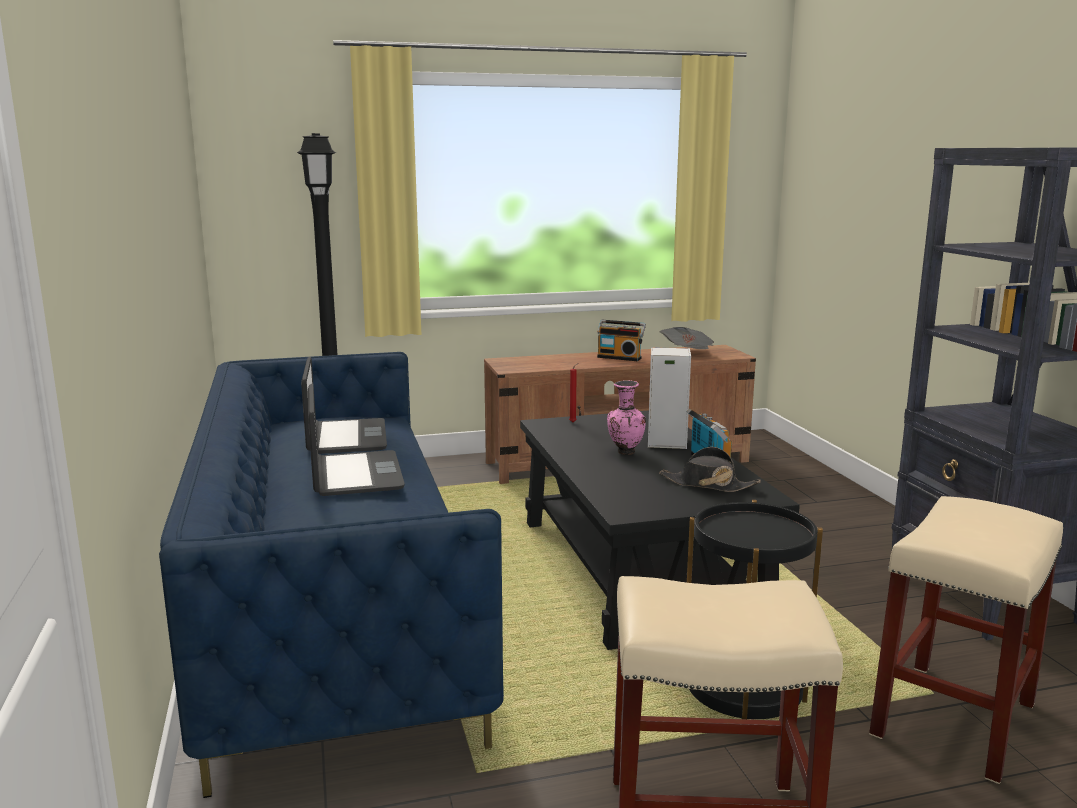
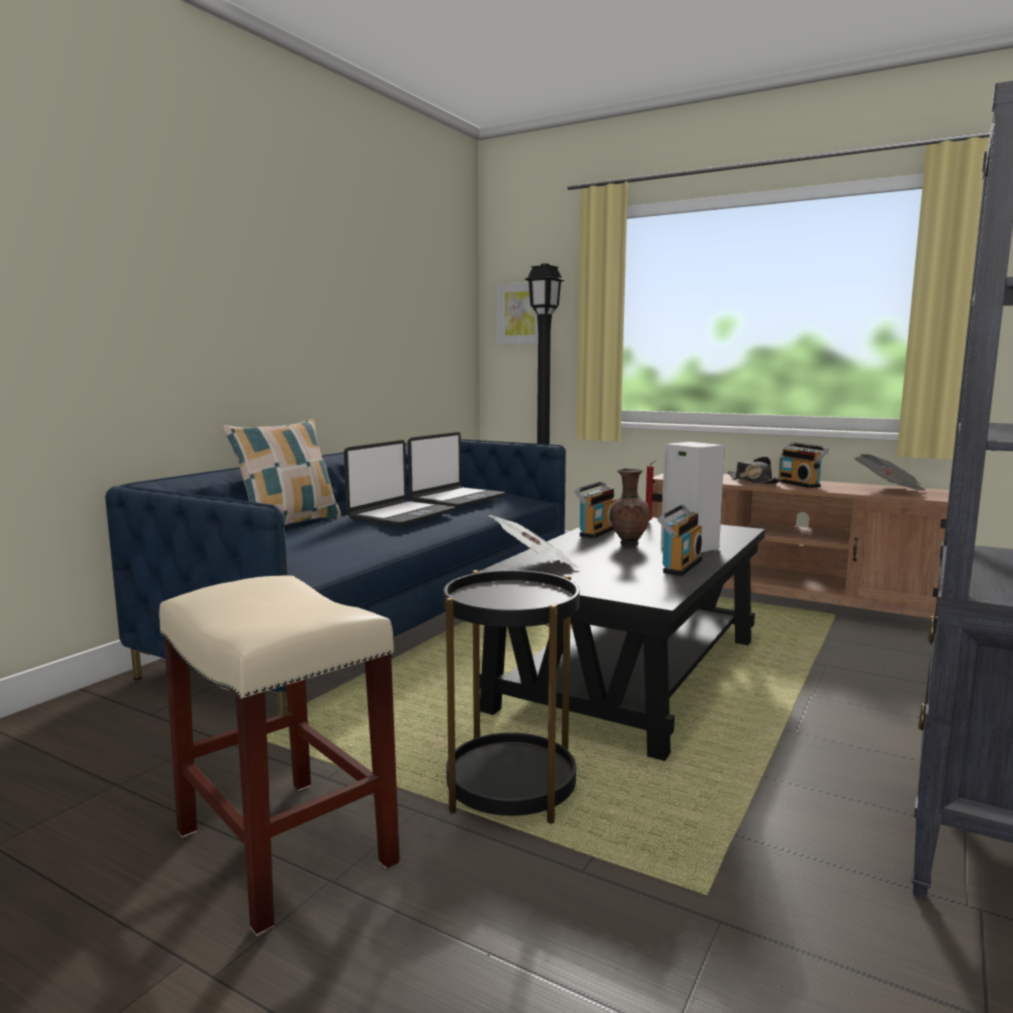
camera: 45 degrees right, 5 degrees down
(267, 189) = (521, 313): none -> picture
(267, 526) = (289, 525): none -> pillow
(568, 445) = (596, 531): none -> radio
(624, 452) = (628, 544): pink vase -> brown vase
(624, 496) = (535, 565): none -> newspaper
(708, 484) = (629, 577): black hat -> black hat (753, 481)
(954, 720) = (675, 929): beige stool -> none

